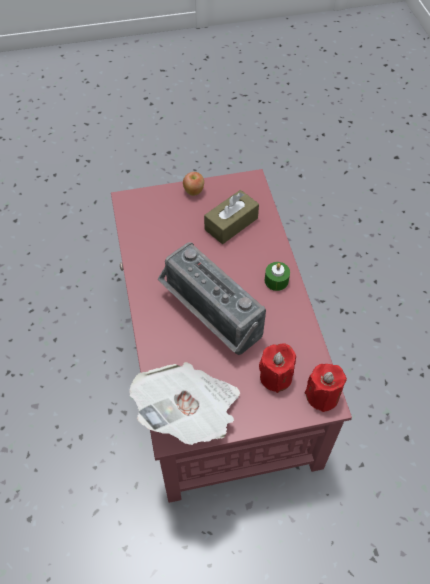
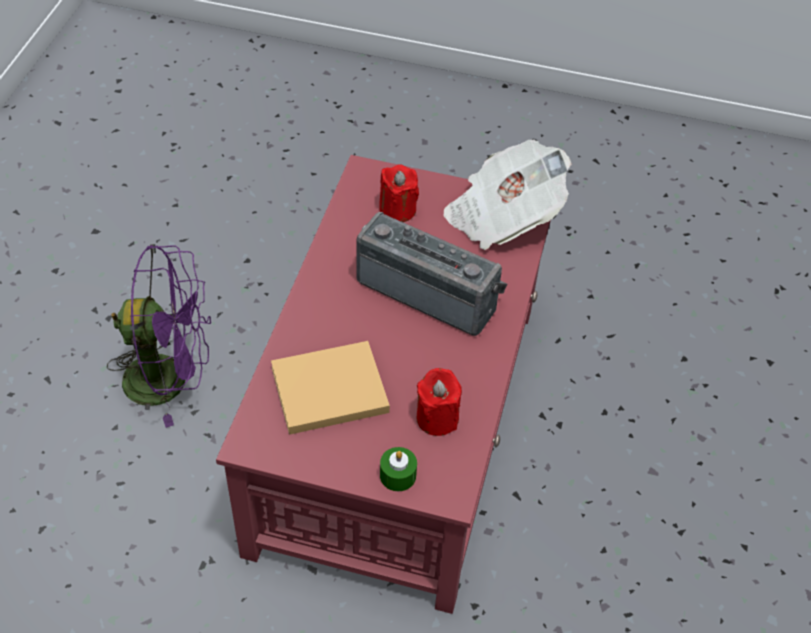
camera: 155 degrees left, 5 degrees down
(194, 191) = (343, 465): apple -> none
(209, 316) = (430, 291): radio -> radio turned 45 degrees counterclockwise
(231, 224) = (326, 390): brown tissue box -> beige book
(276, 280) = (324, 296): green candle -> green candle (398, 475)
(322, 396) = (364, 178): red candle -> red candle (437, 418)
(373, 323) = (170, 379): none -> purple fan

